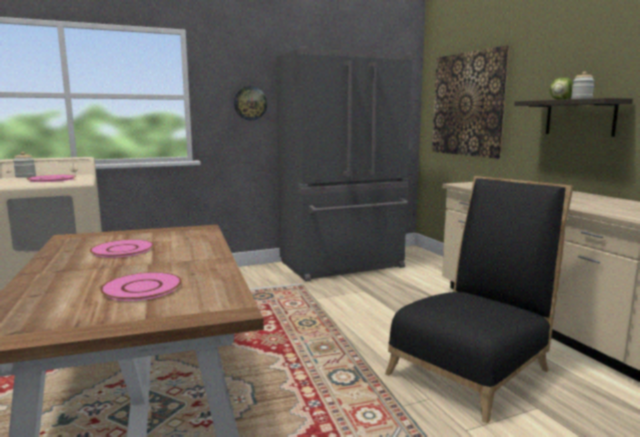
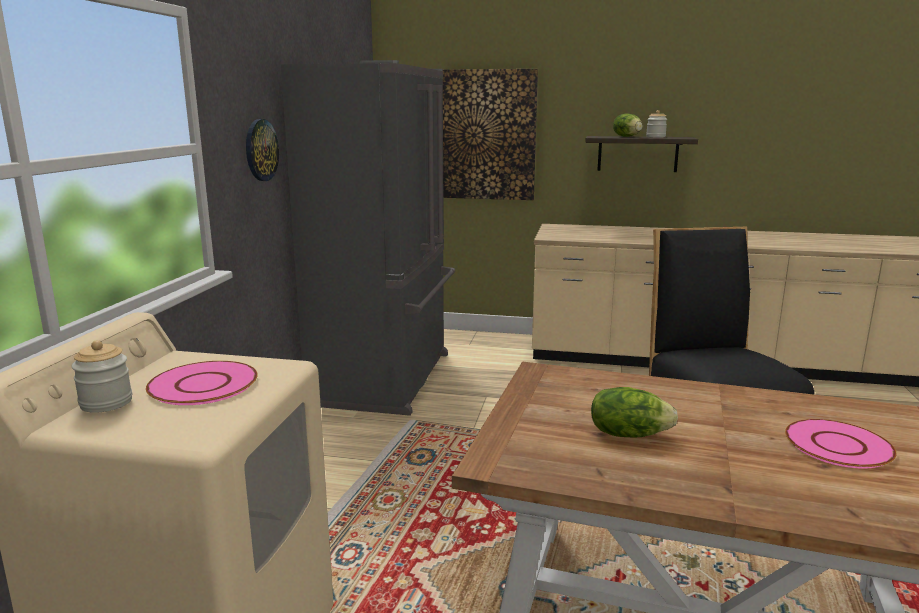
camera: 55 degrees left, 5 degrees up
(123, 249) = (628, 434): pink plate -> lettuce

